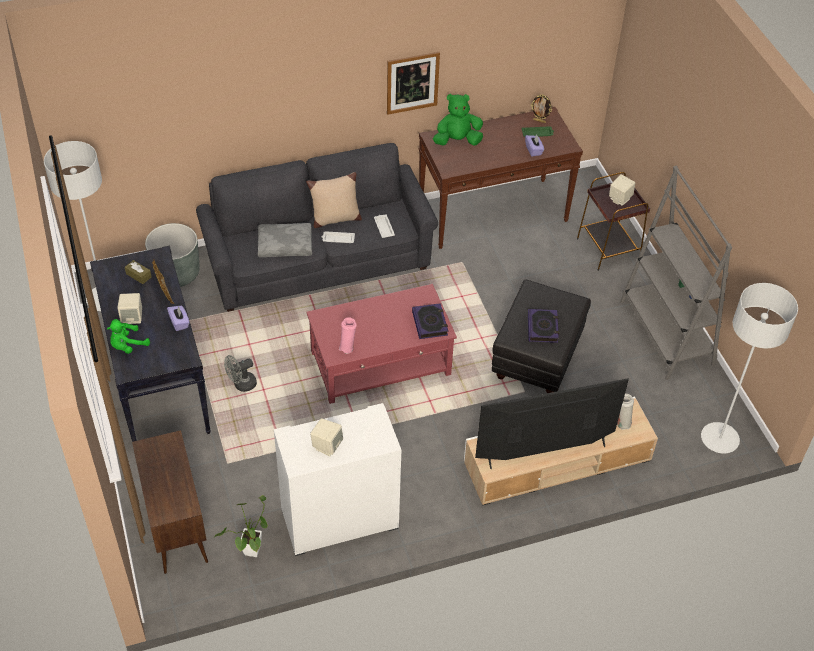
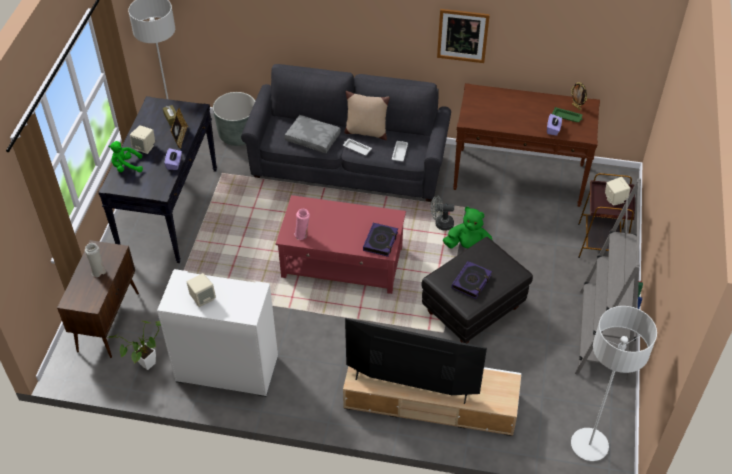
camera: 30 degrees right, 0 degrees up
(241, 385) = (226, 236): grey fan -> grey fan (441, 224)
(457, 141) = (492, 100): green plush toy -> green plush toy (468, 248)
(622, 423) = (494, 390): white vase -> white vase (98, 271)

